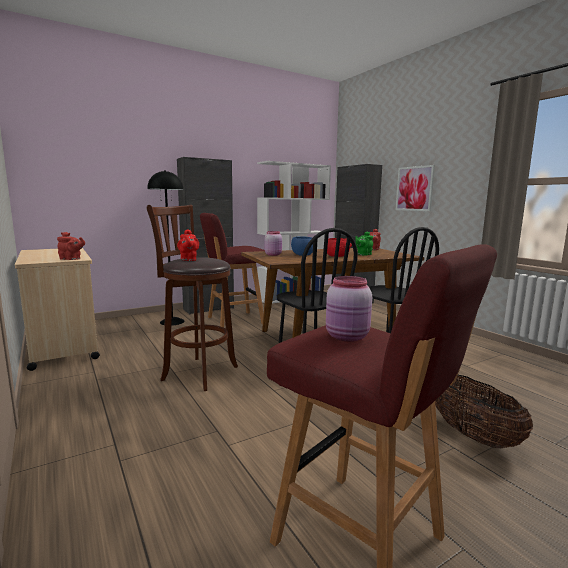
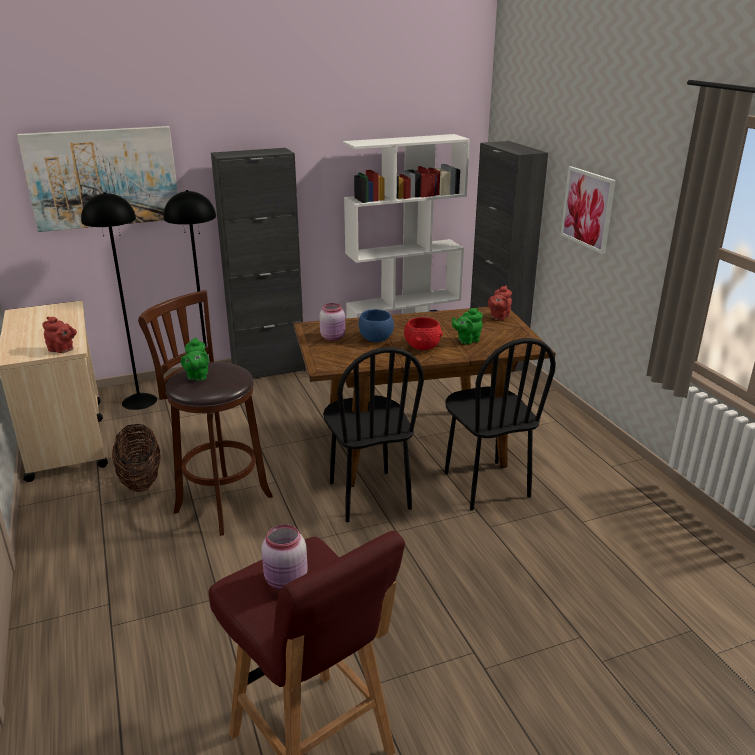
camera: 10 degrees right, 15 degrees up
(103, 167) = (103, 178): none -> picture
(119, 325) = (139, 401): none -> black floor lamp
(188, 260) = (197, 377): red teapot -> green teapot
(234, 321) = (296, 401): red stool -> none
(472, 435) = (508, 637): basket -> basket (141, 479)

